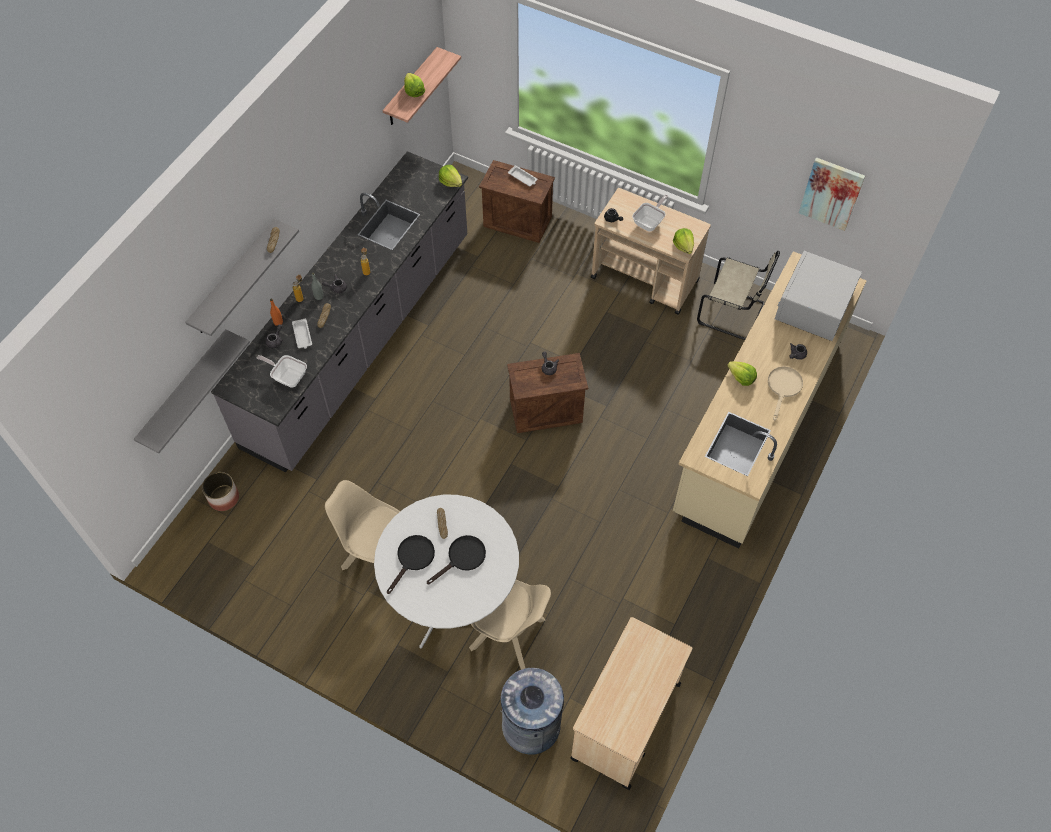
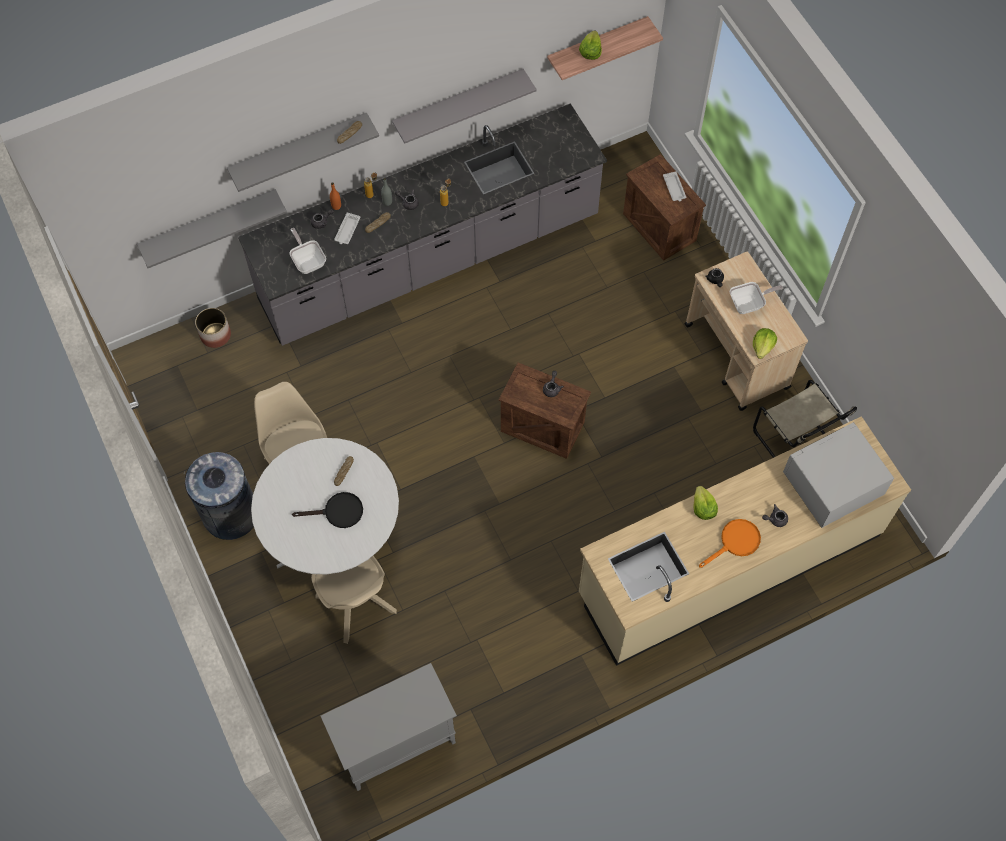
camera: 35 degrees right, 5 degrees up
(334, 183) = (458, 104): none -> grey shelf
(413, 559) = (298, 486): black frying pan -> none
(451, 182) = (586, 157): lettuce -> none
(531, 726) = (316, 694): grey trash can -> grey trash can (230, 514)
(625, 721) = (395, 744): beige cart -> grey cabinet
(783, 388) = (735, 542): beige frying pan -> orange frying pan
(831, 193) = (918, 381): picture -> none

